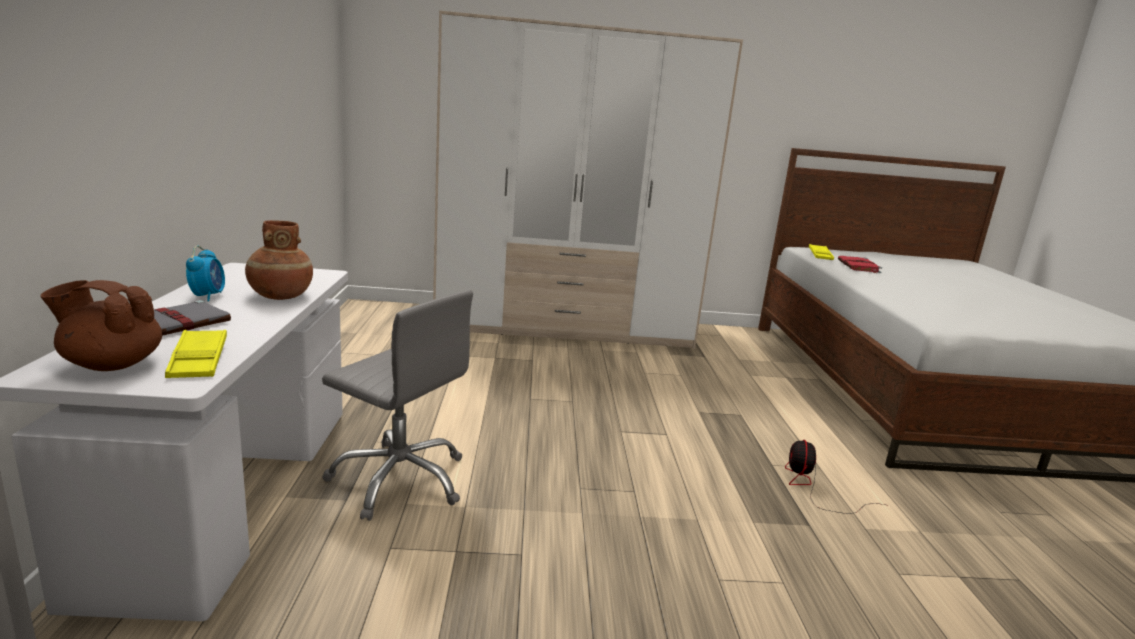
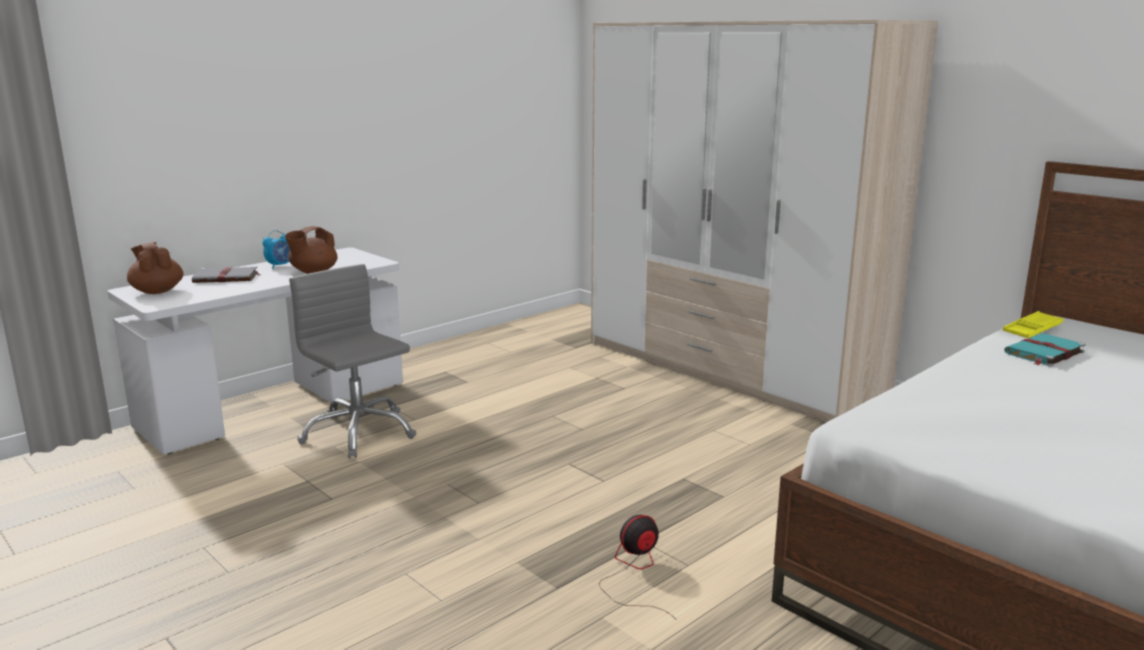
camera: 50 degrees right, 0 degrees up
(198, 360) = (187, 297): yellow tray -> none
(280, 296) = (313, 272): brown vase -> brown teapot
(400, 479) = (358, 432): grey office chair -> grey office chair turned 150 degrees clockwise
(859, 266) = (1043, 353): red book -> turquoise book

